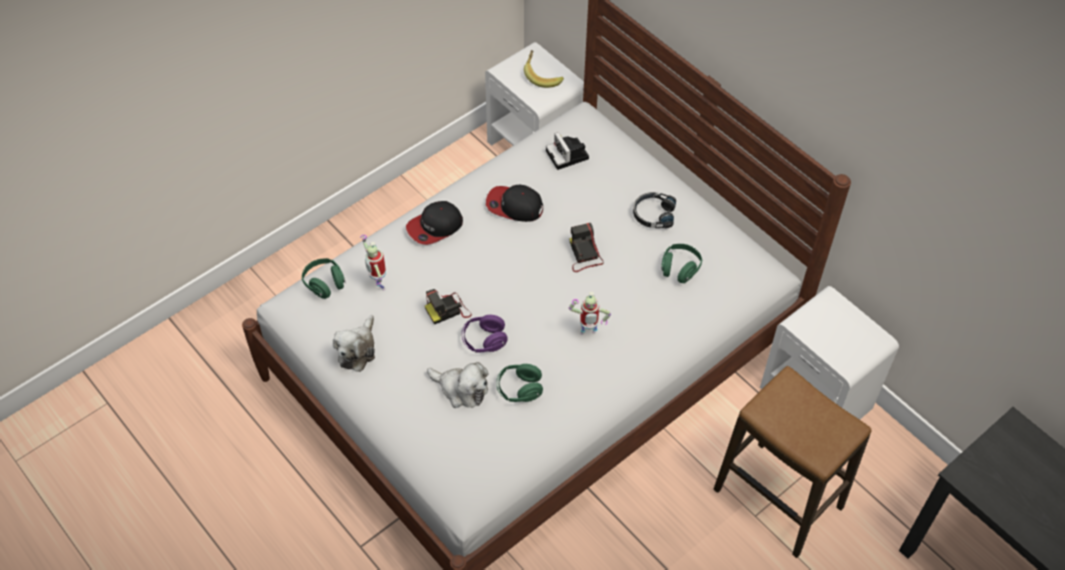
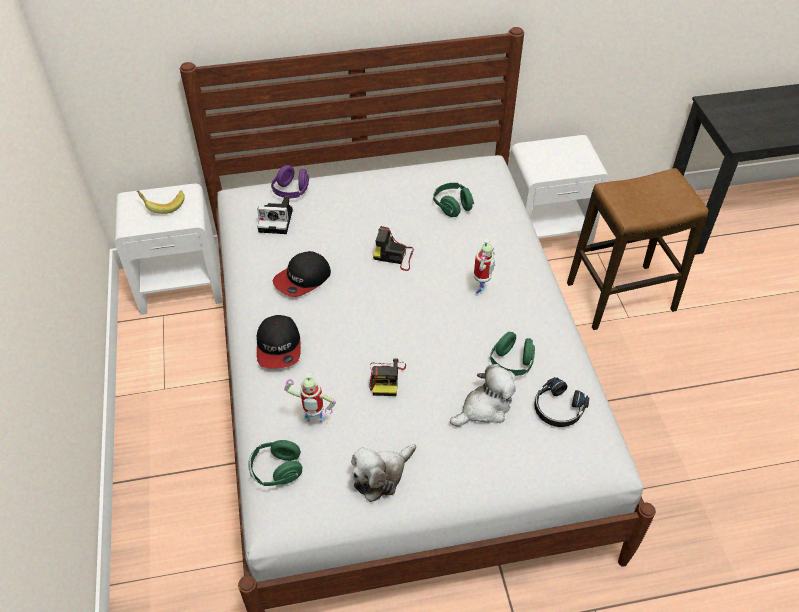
camera: 60 degrees left, 5 degrees down
(357, 350) = (381, 475): plush toy -> plush toy turned 90 degrees clockwise
(484, 341) = (440, 366): purple headphones -> purple headphones (291, 192)
(653, 214) = (384, 197): black headphones -> black headphones (558, 408)

